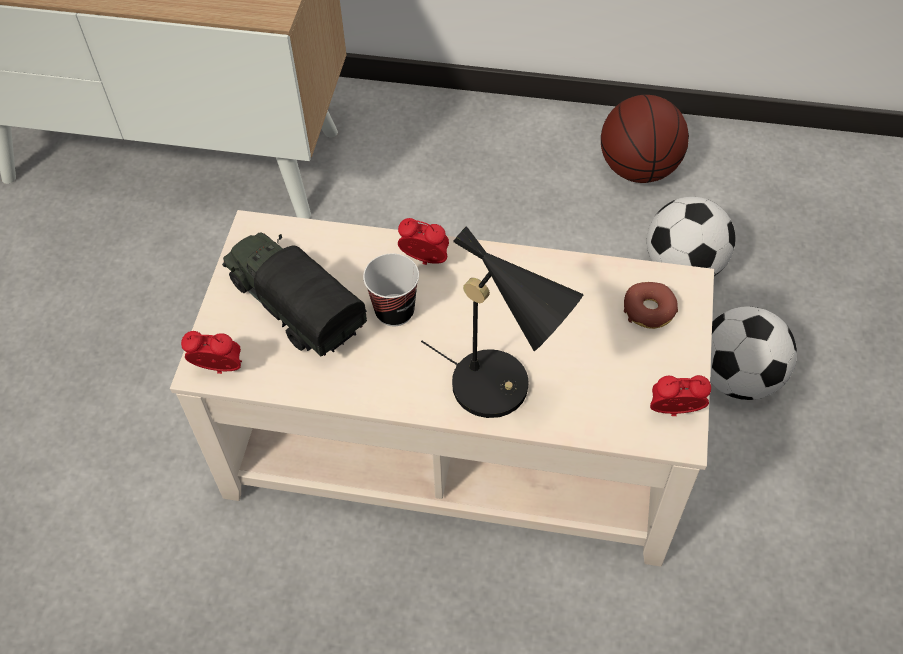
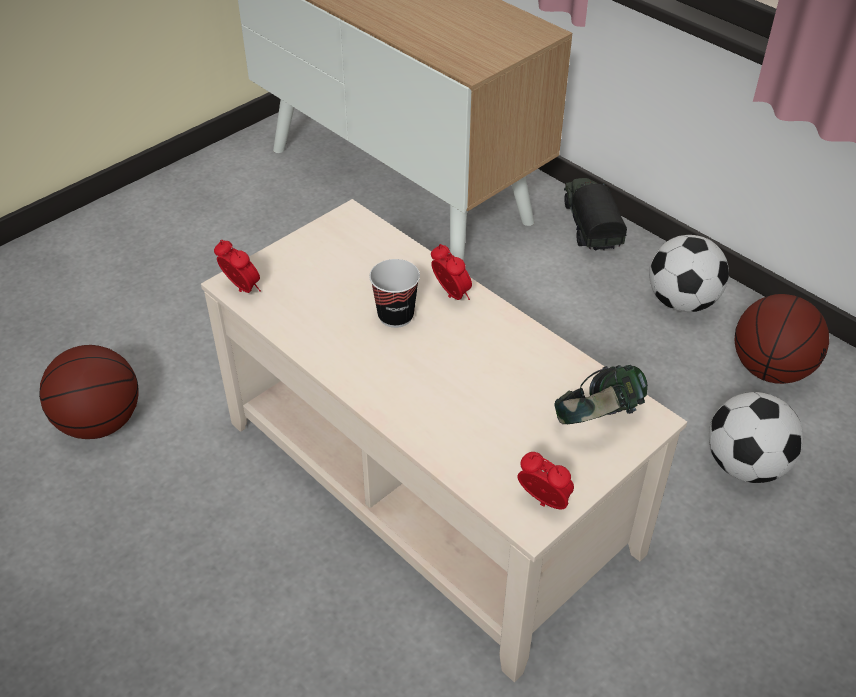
camera: 35 degrees right, 10 degrees down
(84, 582) = (100, 422): none -> basketball
(294, 307) = (328, 277): toy truck -> toy truck (589, 227)
(502, 389) = (423, 409): black table lamp -> none
(649, 310) = (597, 420): donut -> headphones
(737, 377) = (719, 580): football -> football (682, 301)

